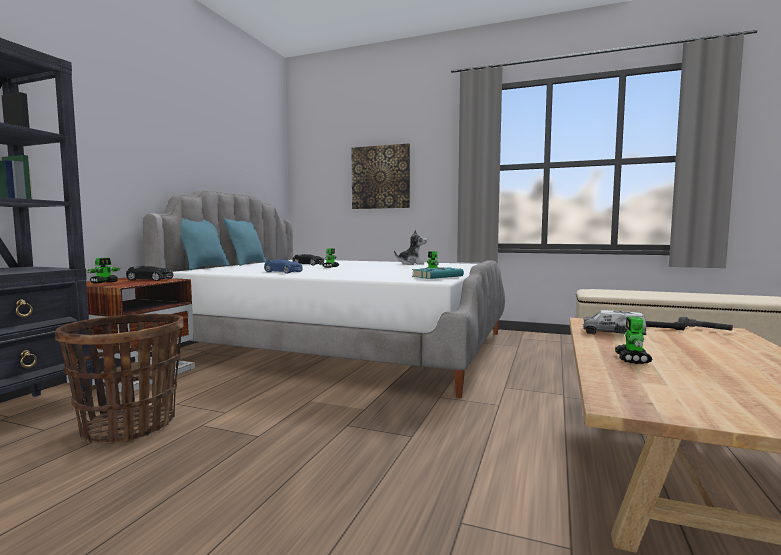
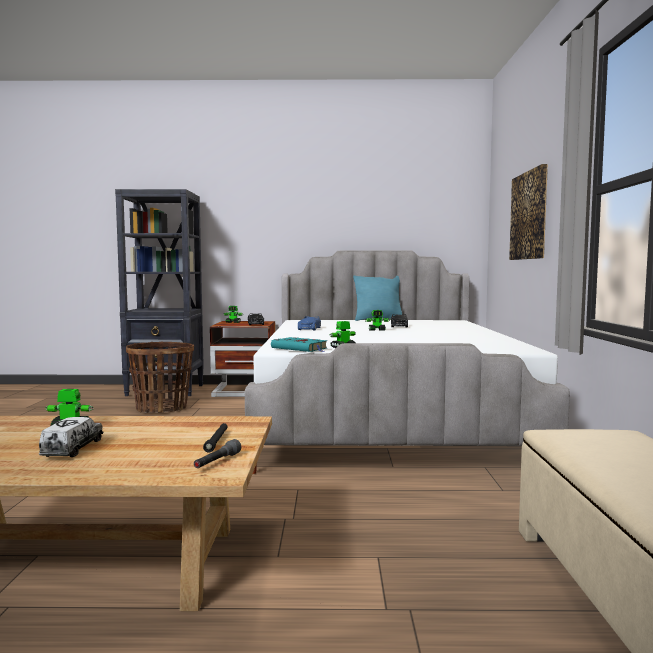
camera: 70 degrees right, 0 degrees up
(204, 267) = (324, 319): turquoise pillow -> none
(411, 264) = (471, 338): plush toy -> none
(613, 333) = (178, 426): toy truck -> toy truck (73, 448)

